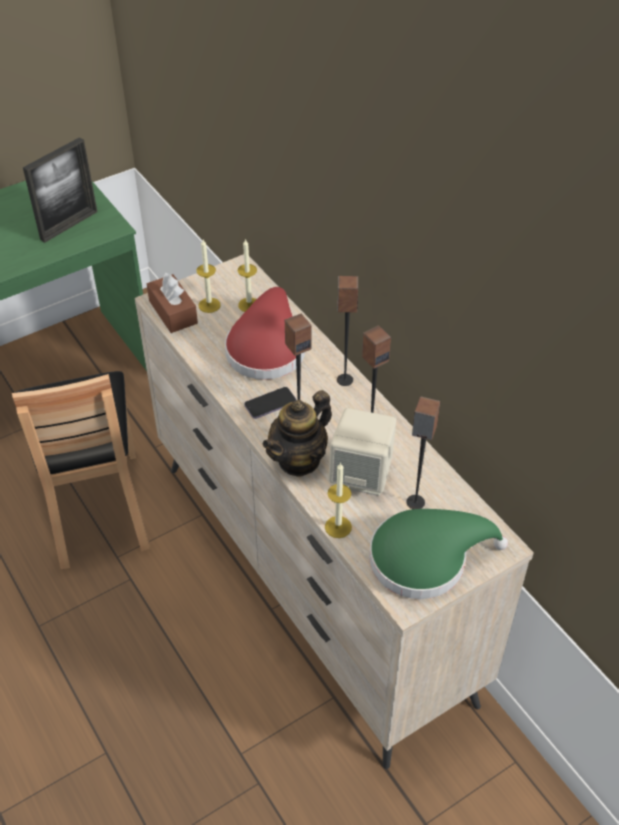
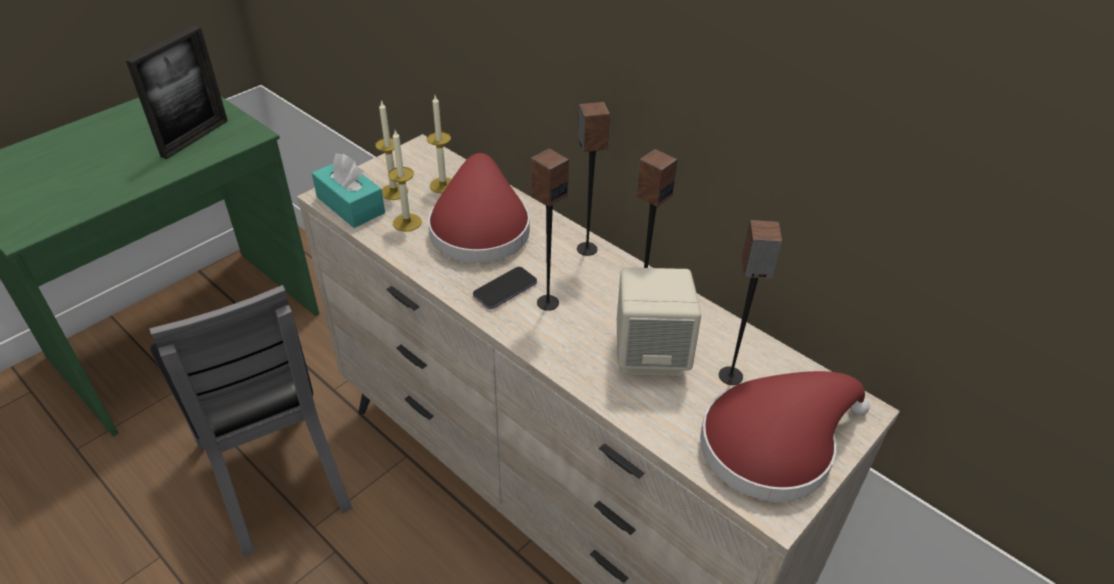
camera: 15 degrees left, 5 degrees down
(96, 508) = (276, 472): brown chair -> grey chair
(173, 312) = (350, 205): brown tissue box -> turquoise tissue box
(299, 459) = (564, 349): teapot -> none
(338, 527) = (646, 425): candle -> candle (407, 222)
(426, 558) = (774, 444): green hat -> red hat

